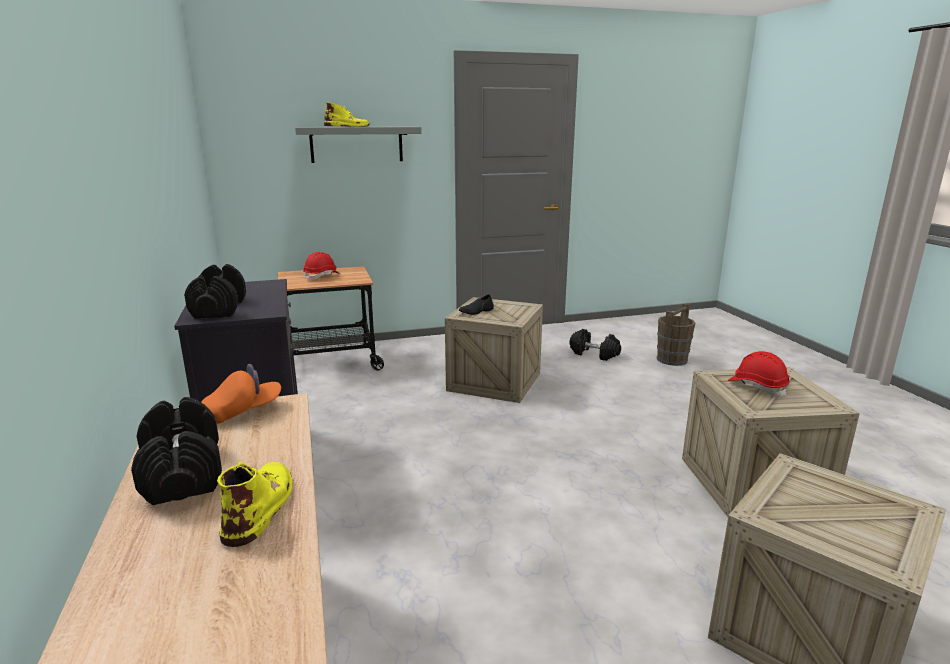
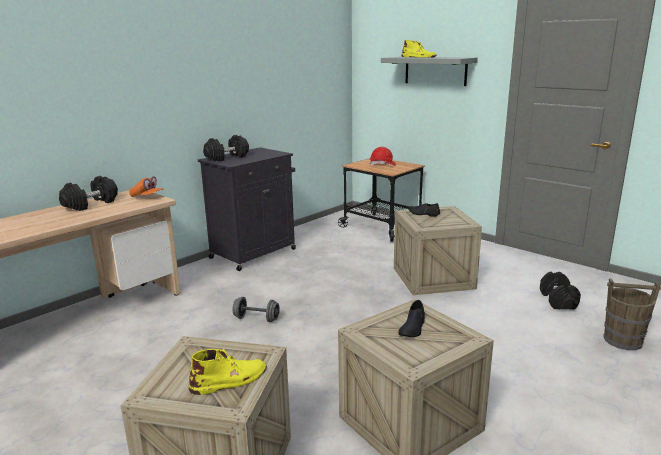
camera: 60 degrees right, 0 degrees up
(260, 506) = (71, 218): yellow boot -> yellow boot (230, 380)
(473, 514) = (256, 319): none -> grey dumbbell
(757, 387) = (412, 328): red hard hat -> black shoe

